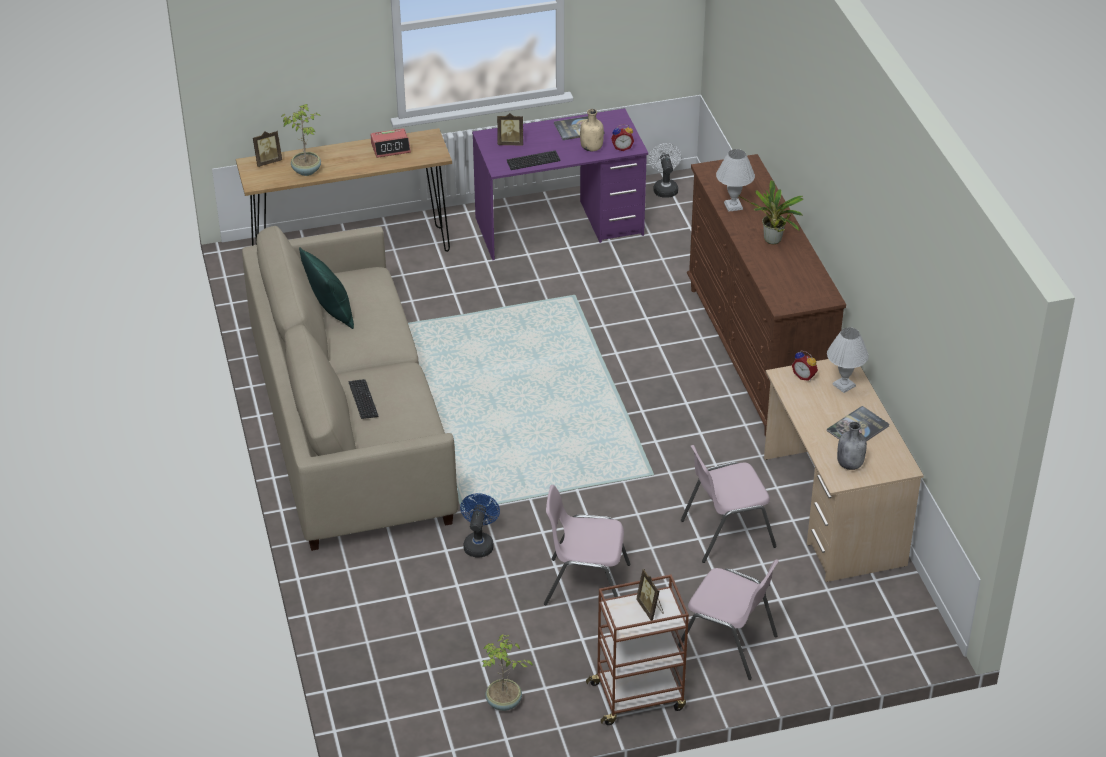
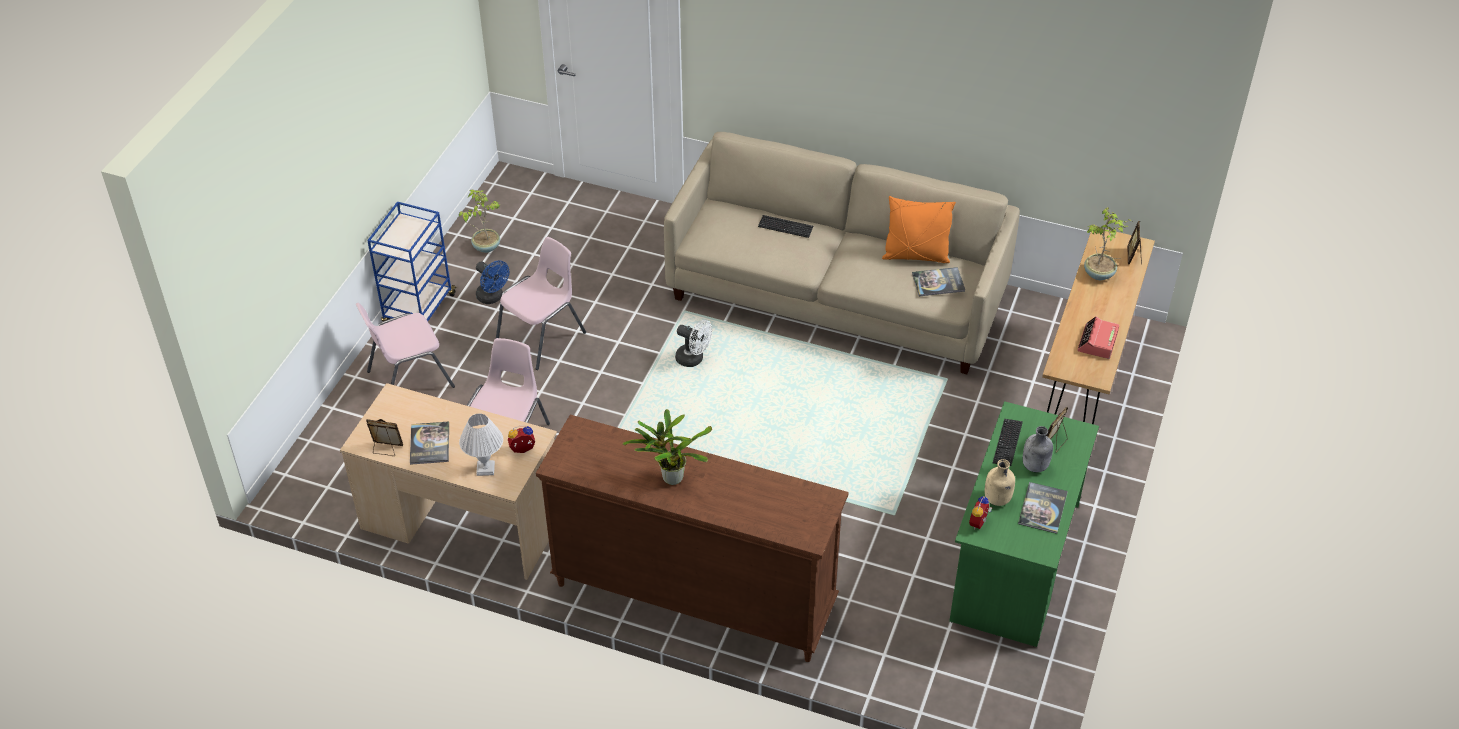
camera: 125 degrees right, 5 degrees up
(331, 312) = (916, 256): green pillow -> orange pillow
(356, 286) = (938, 282): none -> book
(479, 543) = (641, 303): blue fan -> blue fan (493, 297)
(559, 227) = (1015, 562): purple desk -> green desk
(638, 696) = (419, 310): brown cart -> blue cart
(650, 608) = (404, 241): picture frame -> picture frame (386, 449)
(664, 188) = (1023, 691): white fan -> white fan (693, 359)
(733, 206) = (751, 483): white table lamp -> none
(850, 464) = (400, 413): grey bottle -> grey bottle (1035, 466)

